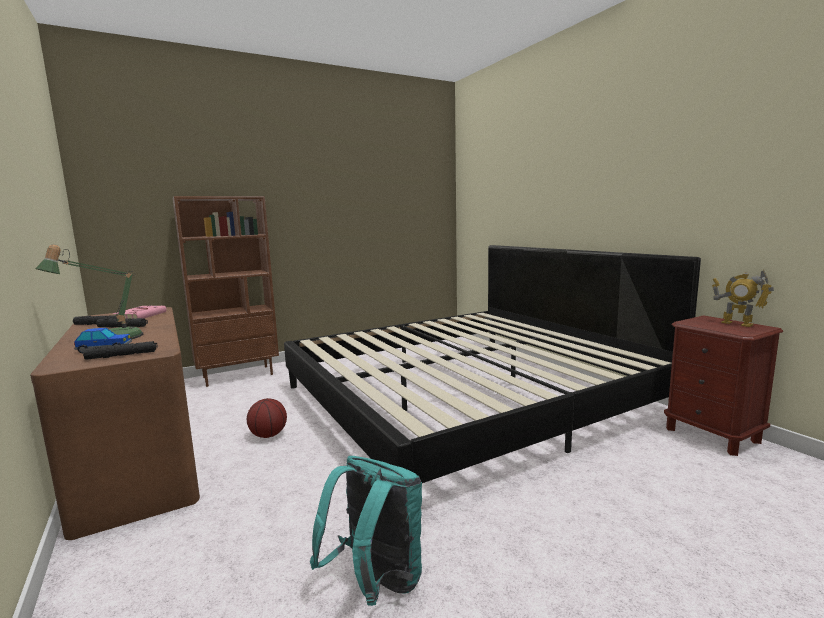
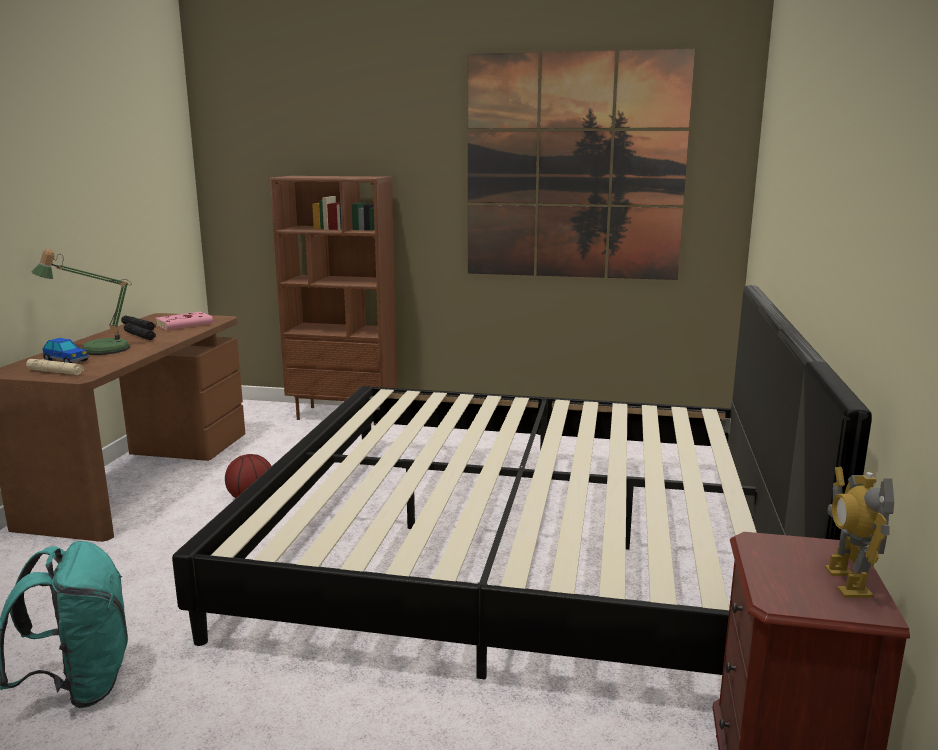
camera: 40 degrees right, 5 degrees up
(122, 355) = (55, 372): black flashlight -> beige flashlight
(371, 192) = (574, 168): none -> picture

